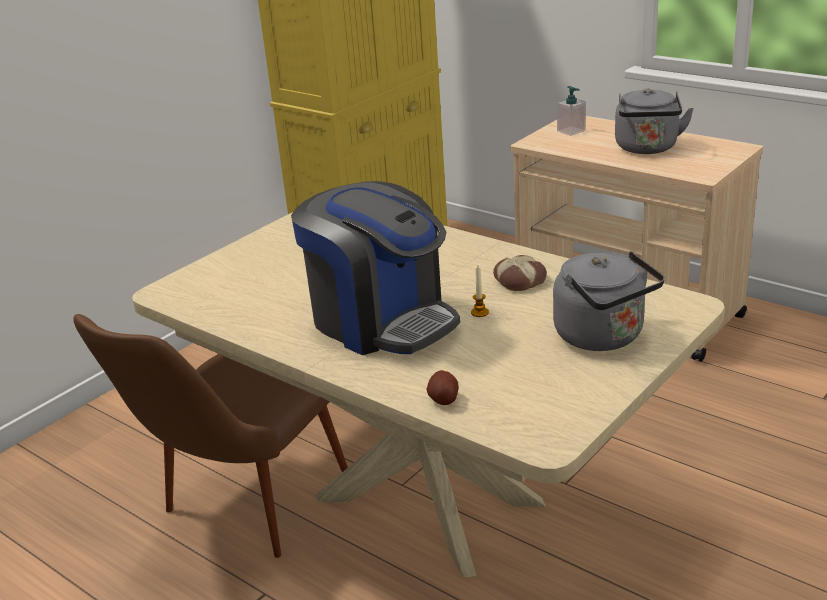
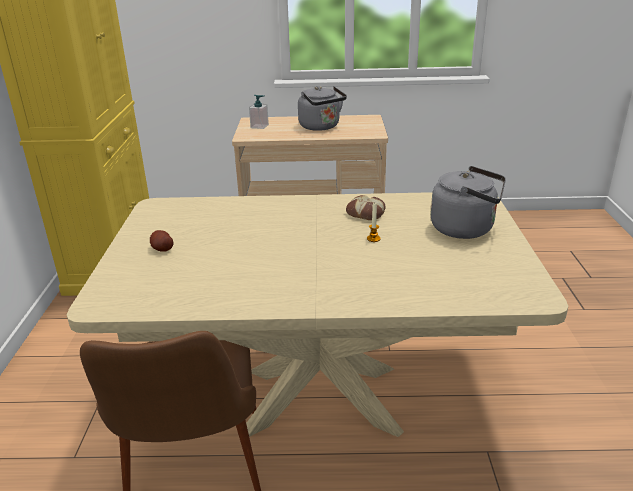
camera: 40 degrees left, 0 degrees up
(381, 321) = (317, 265): coffee machine -> none
(443, 399) = (439, 297): potato -> potato (162, 249)

